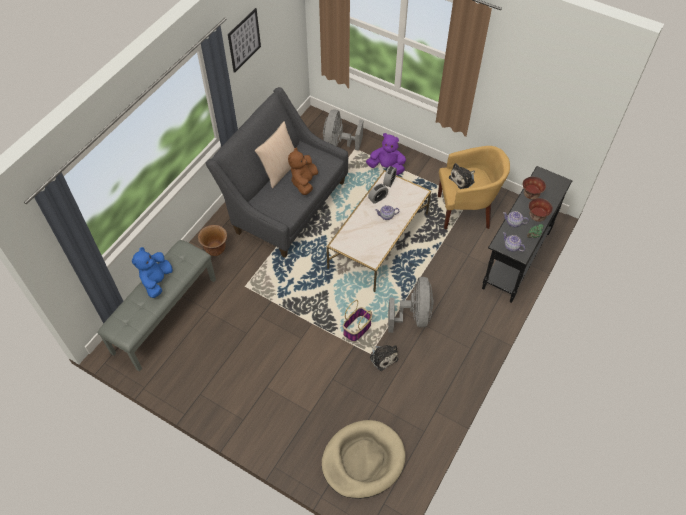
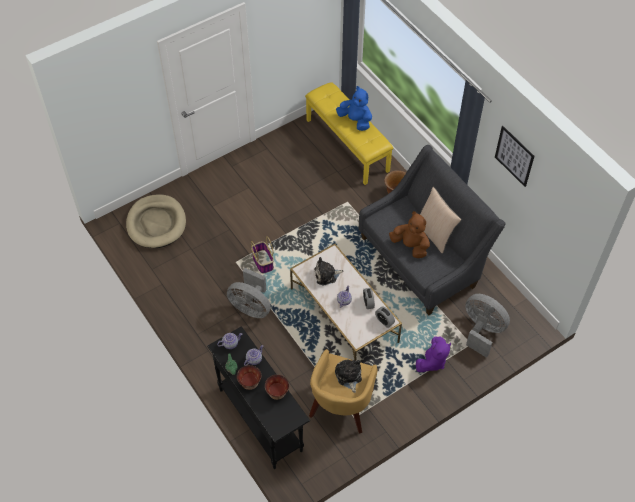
camera: 115 degrees right, 0 degrees up
(164, 315) = (348, 145): grey bench -> yellow bench
(382, 357) = (227, 269): plush toy -> plush toy (326, 275)

